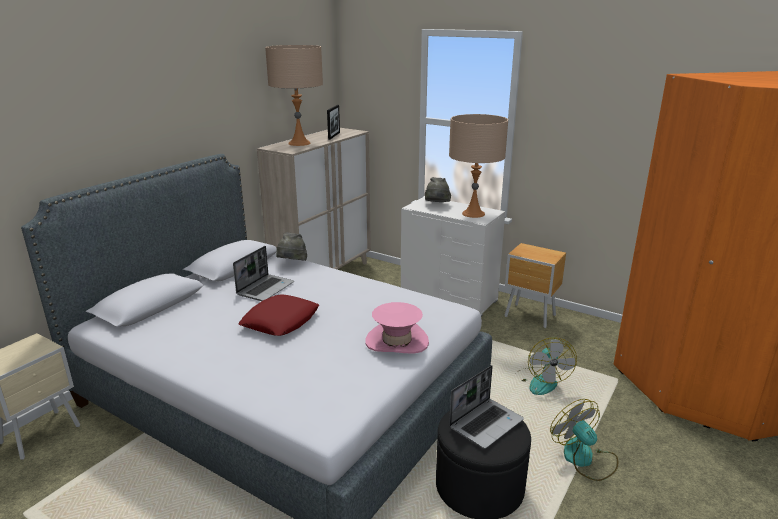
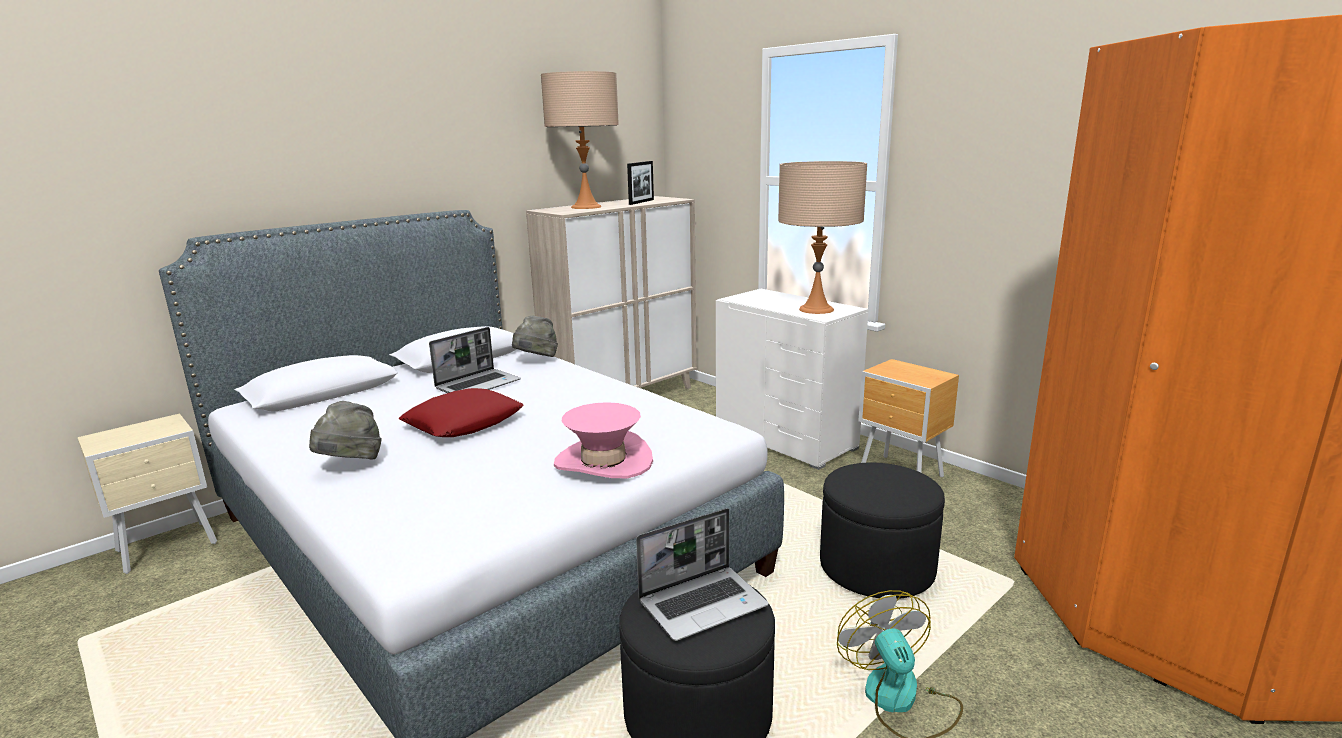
camera: 15 degrees right, 5 degrees down
(437, 205) = (770, 298): grey hat -> grey hat (350, 464)
(540, 381) = (876, 568): fan -> black ottoman

